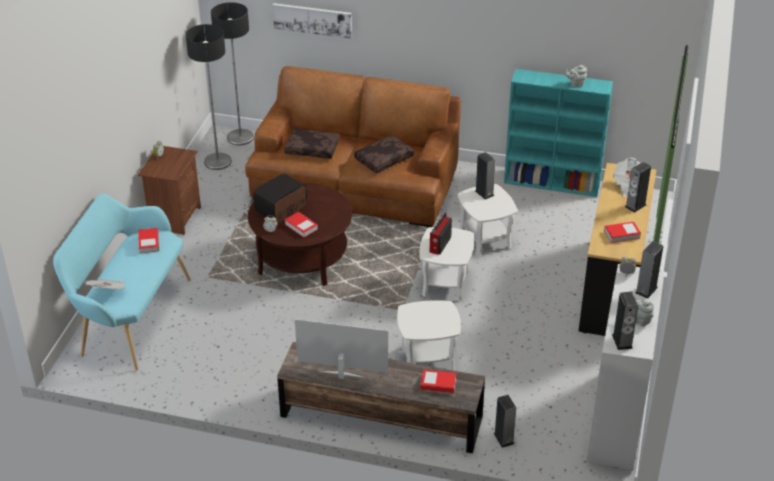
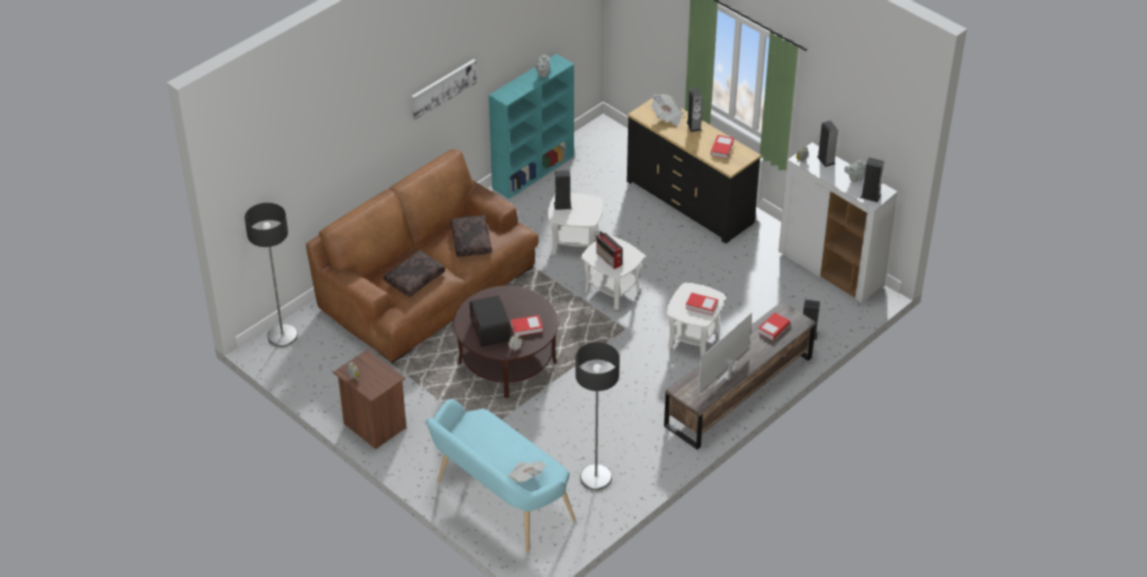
camera: 60 degrees left, 5 degrees up
(149, 243) = (475, 430): book -> book (701, 306)
(218, 162) = (308, 365): floor lamp -> floor lamp (595, 477)
(312, 20) = (323, 172): picture -> picture (443, 88)

